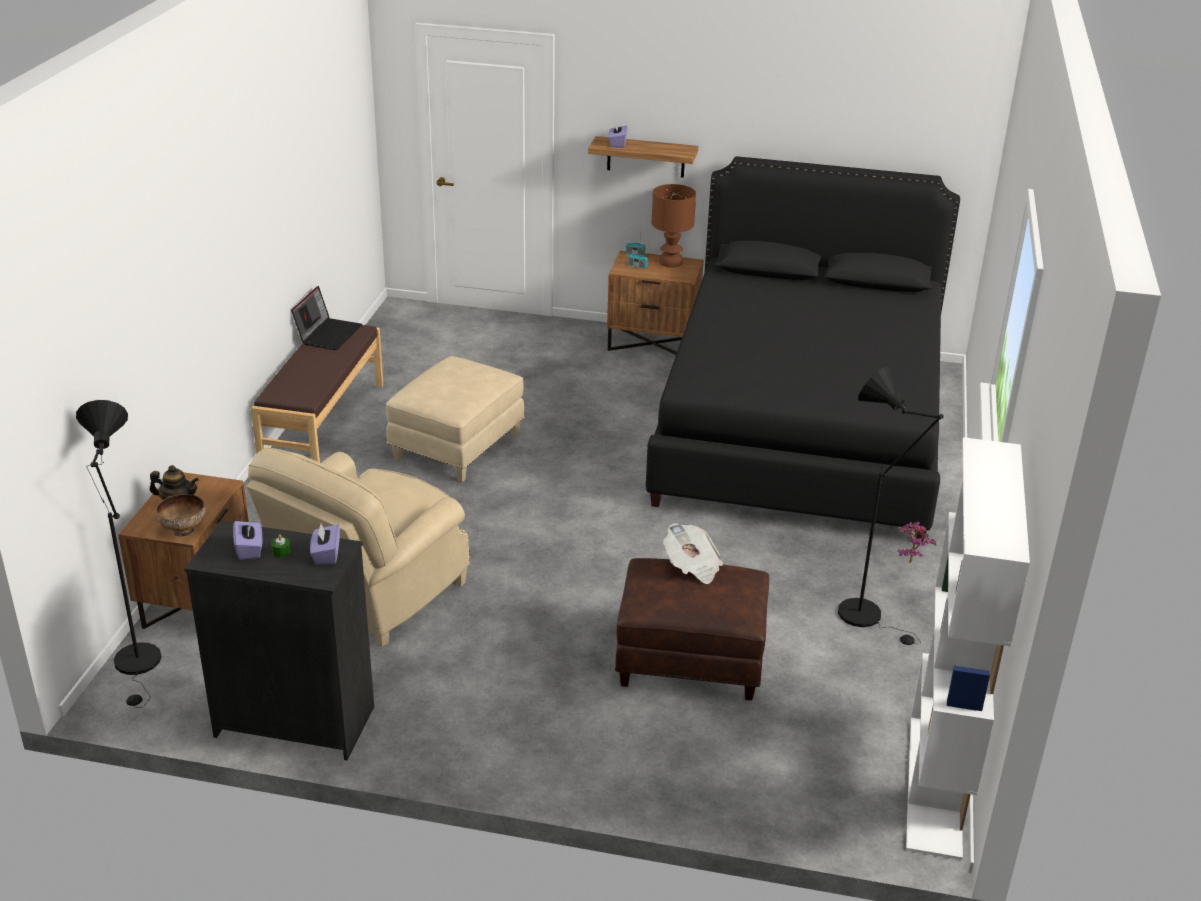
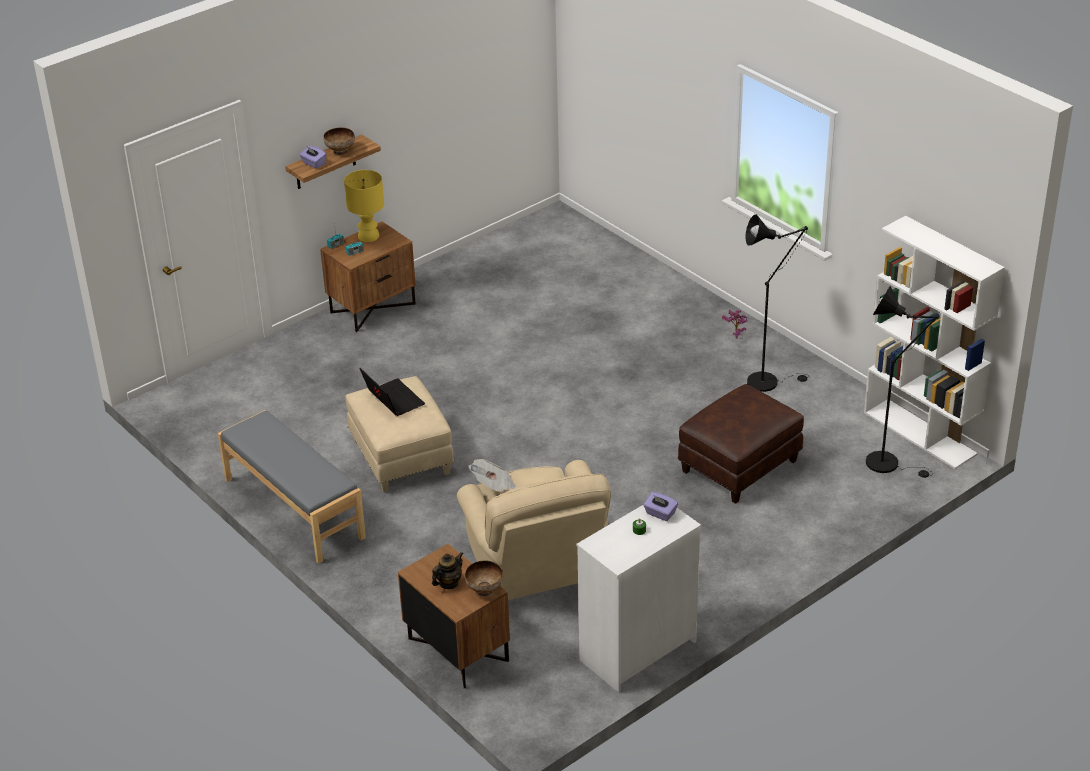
camera: 50 degrees left, 5 degrees up
(139, 665) = (507, 703): black floor lamp -> black floor lamp (888, 463)
(249, 549) = (623, 542): purple tissue box -> none
(295, 721) = (637, 650): black dresser -> white dresser
(322, 424) = (293, 509): brown bench -> grey bench
(328, 334) = (251, 436): laptop -> laptop (392, 399)
(654, 147) = (340, 151): none -> bowl
(670, 262) = (368, 236): brown table lamp -> yellow table lamp
(692, 566) = (722, 405): newspaper -> newspaper (494, 486)
(801, 429) = (556, 302): black bed -> none

